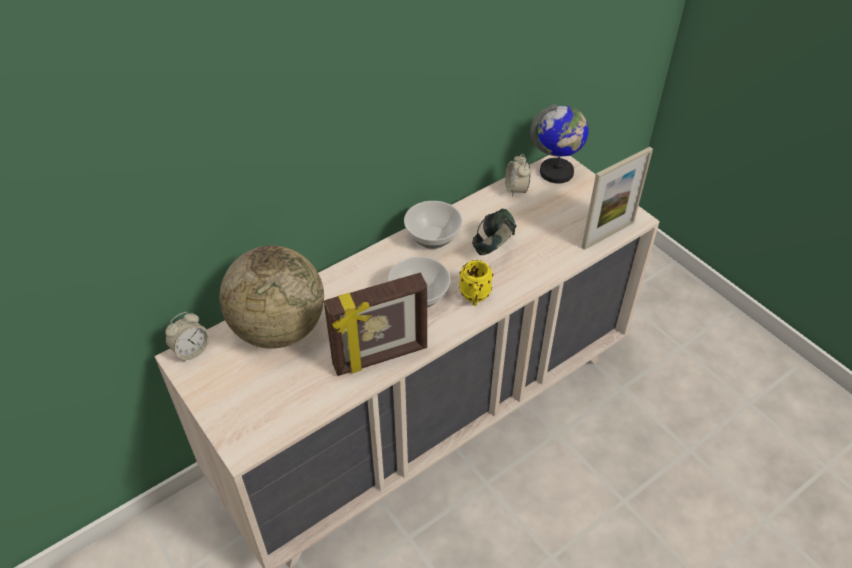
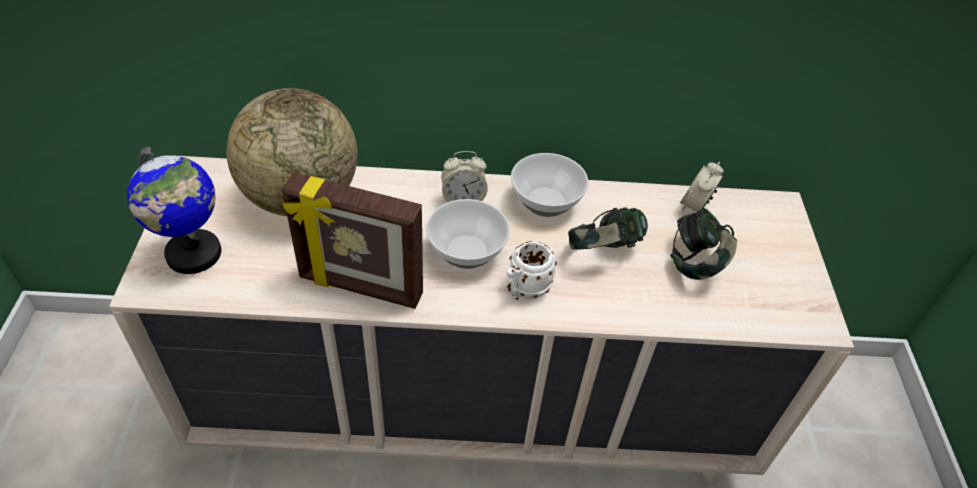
camera: 35 degrees right, 0 degrees up
(191, 350) = (209, 169): alarm clock -> alarm clock (463, 200)
(474, 297) = (524, 290): yellow mug -> white mug
(547, 223) = (695, 262): none -> headphones
(556, 172) = (766, 215): globe -> globe (193, 254)
(608, 234) = (763, 321): picture frame -> none

